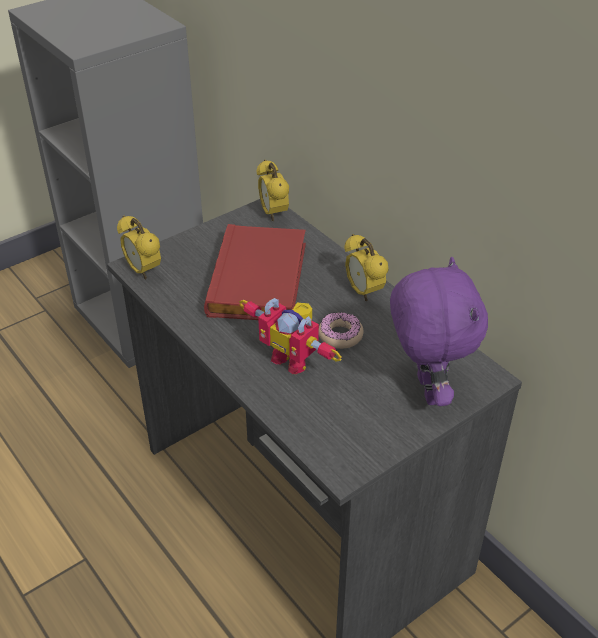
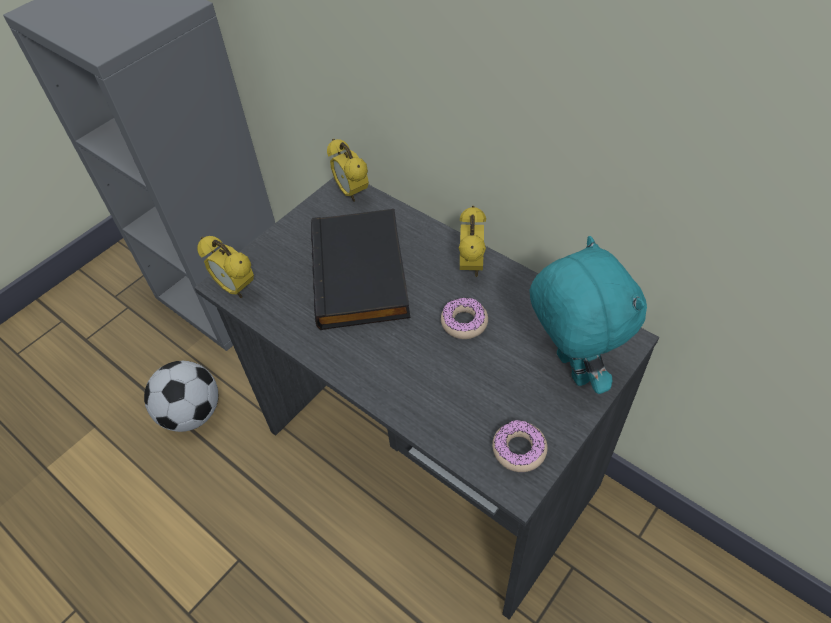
camera: 10 degrees left, 10 degrees up
(79, 417) = (192, 413): none -> football
(261, 280) = (363, 273): red book -> black book
(293, 358) = (424, 360): toy robot -> none
(354, 443) = (519, 449): none -> donut
(363, 292) = (471, 266): alarm clock -> alarm clock turned 135 degrees counterclockwise
(425, 390) = (569, 368): purple plush toy -> turquoise plush toy

